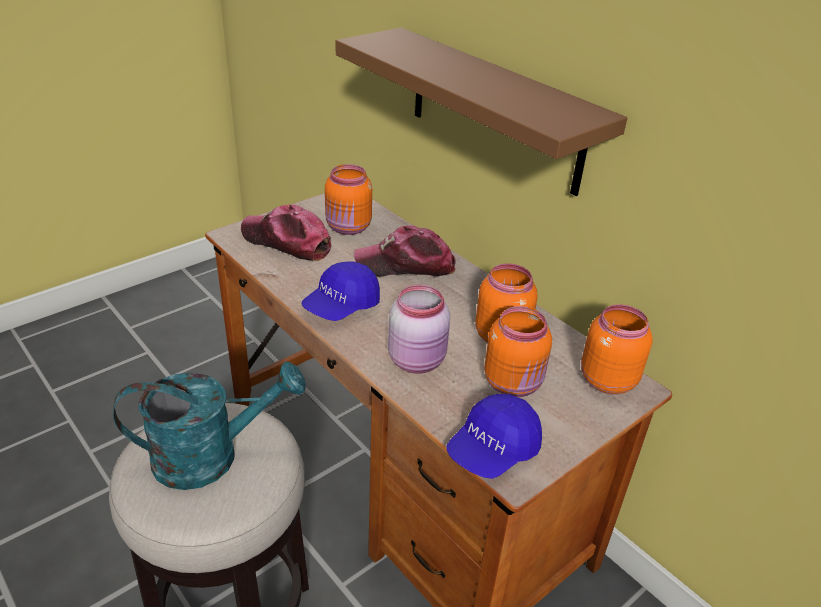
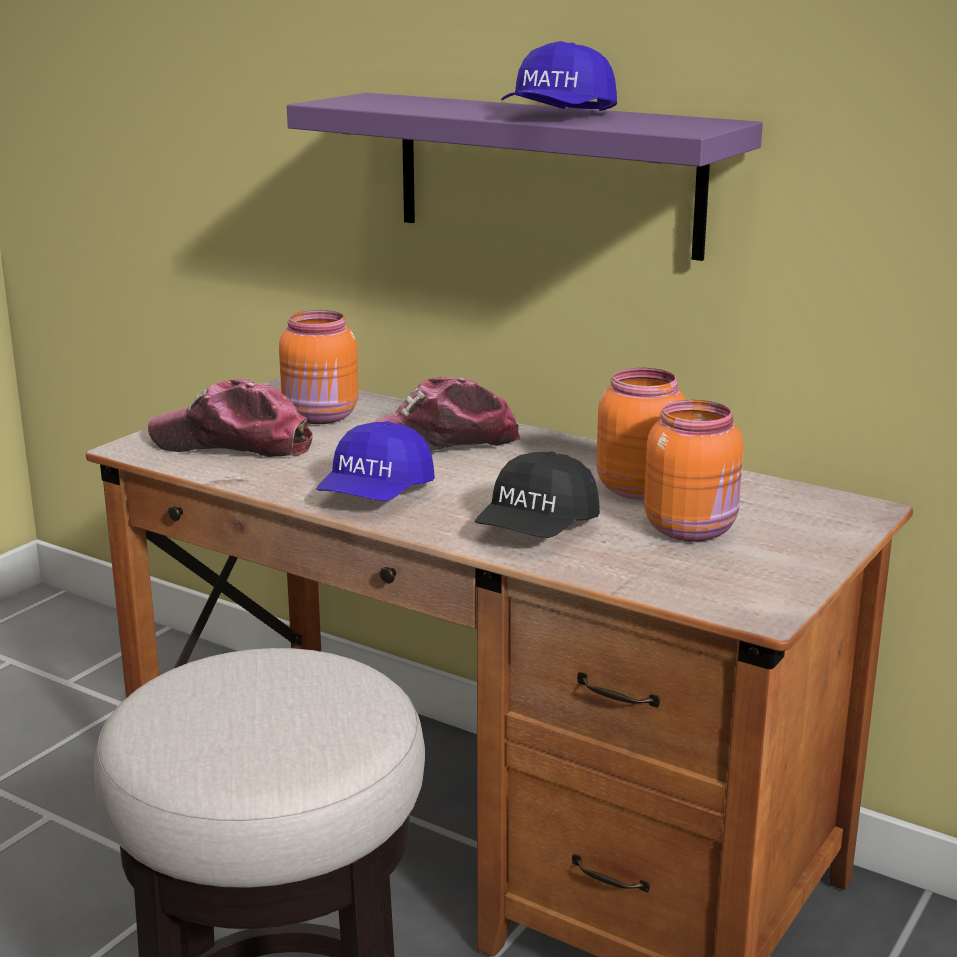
camera: 15 degrees left, 15 degrees down
(211, 456) = (266, 702): turquoise watering can -> none
(418, 360) = (536, 529): pink jar -> black cap
(492, 451) = (712, 595): blue cap -> blue cap (558, 116)
(494, 110) = (547, 173): brown shelf -> purple shelf
(605, 380) = (815, 507): orange jar -> none

